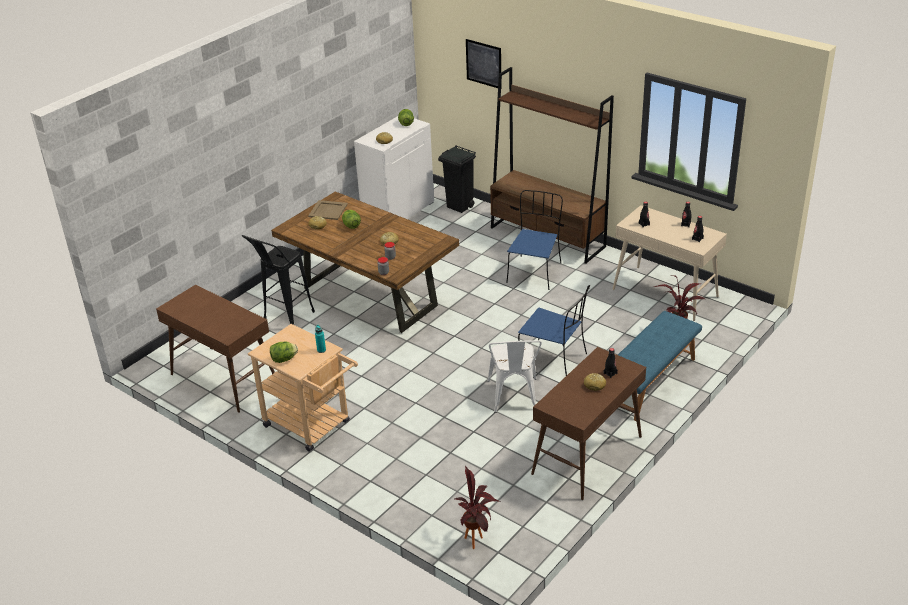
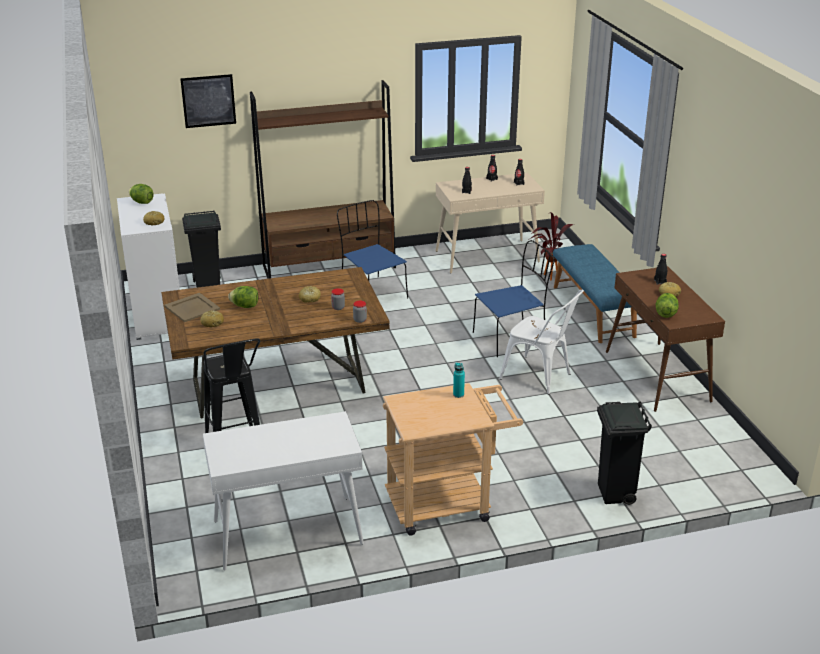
camera: 55 degrees left, 5 degrees down
(223, 379) = (287, 533): brown console table -> white console table
(284, 359) = (446, 421): lettuce -> lettuce (665, 314)
(397, 497) = (615, 494): none -> black trash can
(477, 538) = (714, 473): potted plant -> none

